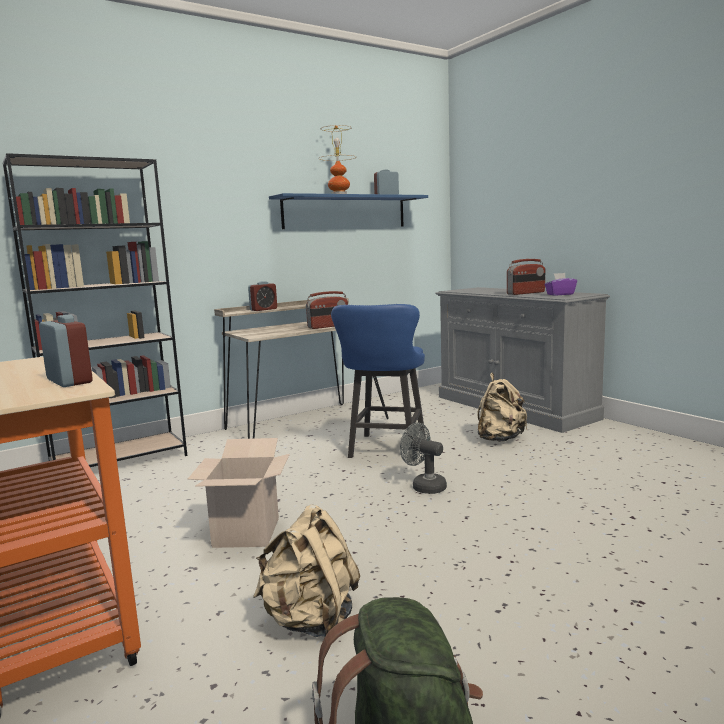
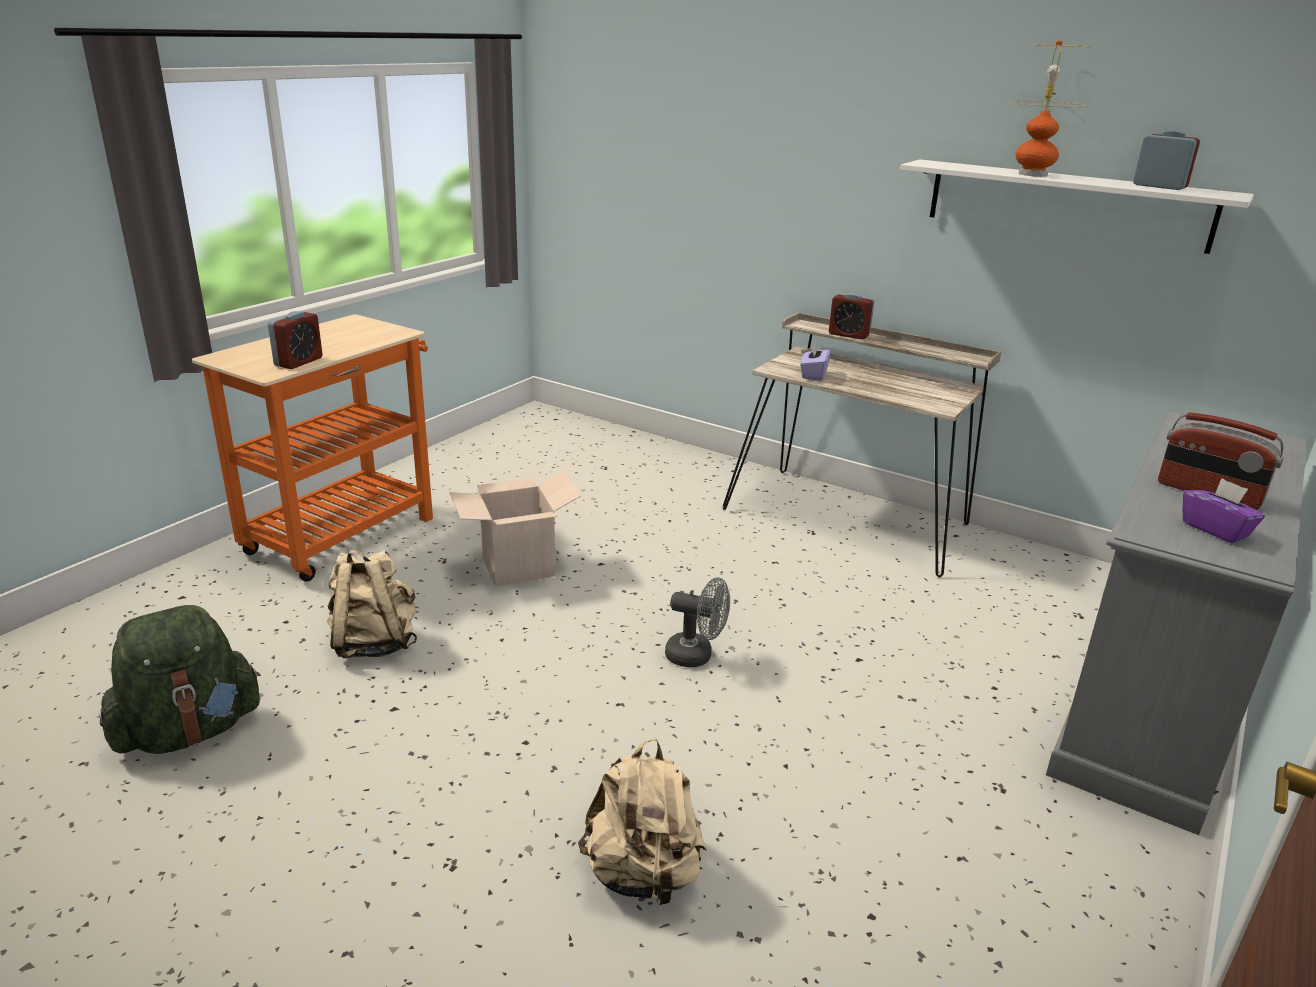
camera: 65 degrees right, 15 degrees up
(120, 461) = (644, 449): beige bookcase -> none
(277, 332) = (813, 375): none -> purple tissue box
(328, 326) = (888, 395): radio -> none
(345, 212) = (1066, 205): blue shelf -> white shelf
(385, 451) = (799, 602): blue stool -> none
(424, 486) = (696, 656): grey fan -> grey fan turned 90 degrees clockwise
(500, 439) = (942, 702): beige backpack -> beige backpack (643, 874)

